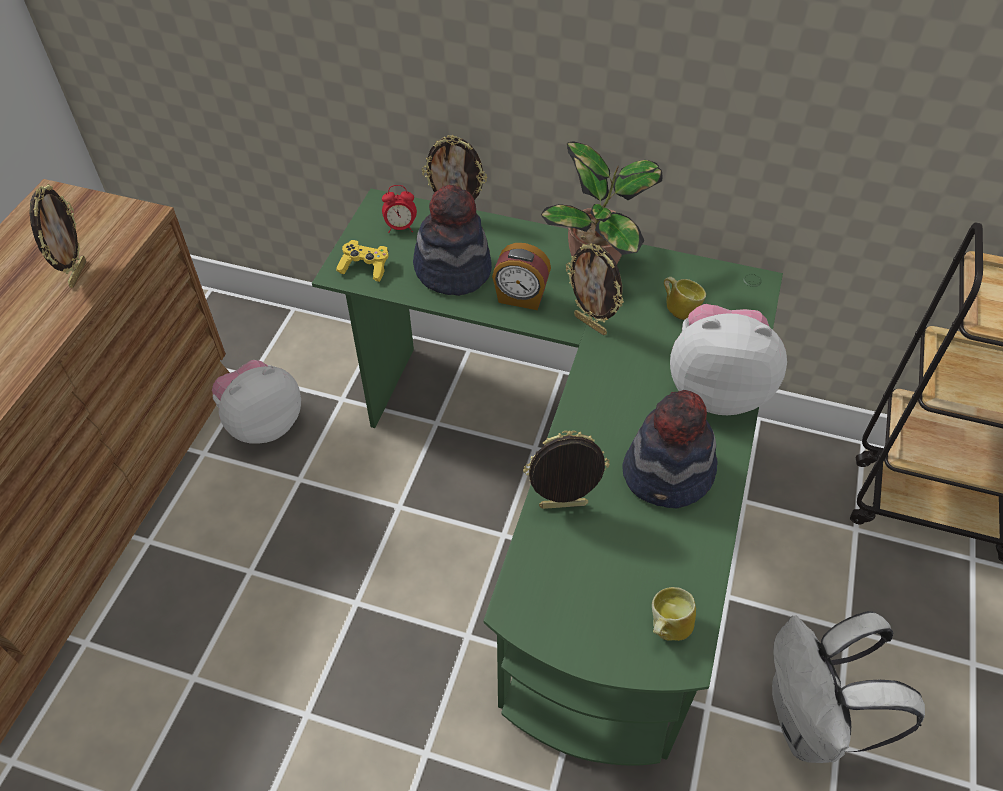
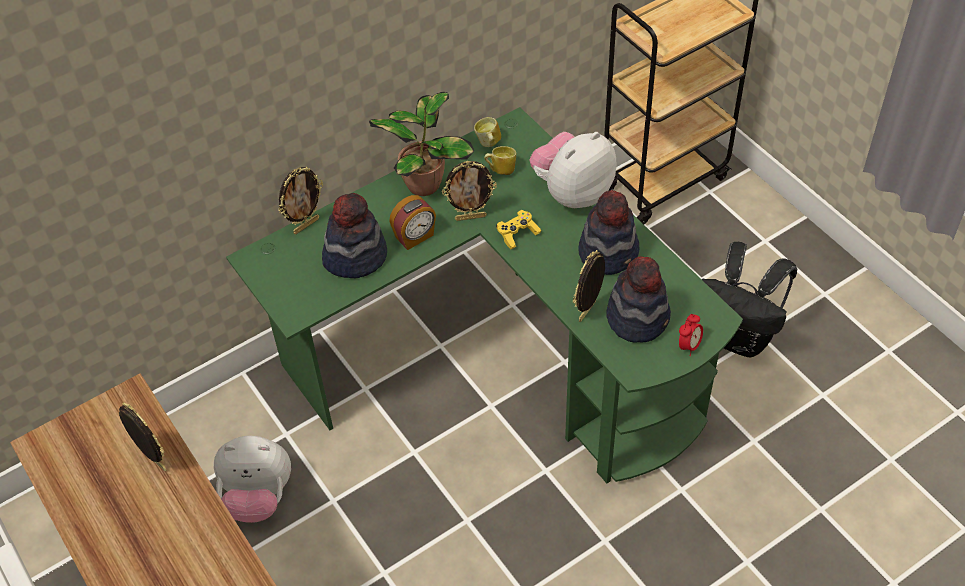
camera: 50 degrees left, 0 degrees up
(263, 423) = (258, 497): plush toy -> plush toy turned 90 degrees counterclockwise
(365, 267) = (303, 301): yellow game controller -> yellow game controller (517, 234)
(400, 228) = (285, 261): alarm clock -> alarm clock (689, 346)
(601, 563) = (638, 317): none -> hat
(666, 628) = (698, 314): mug -> mug (488, 144)
(810, 723) = (738, 337): white backpack -> black backpack

